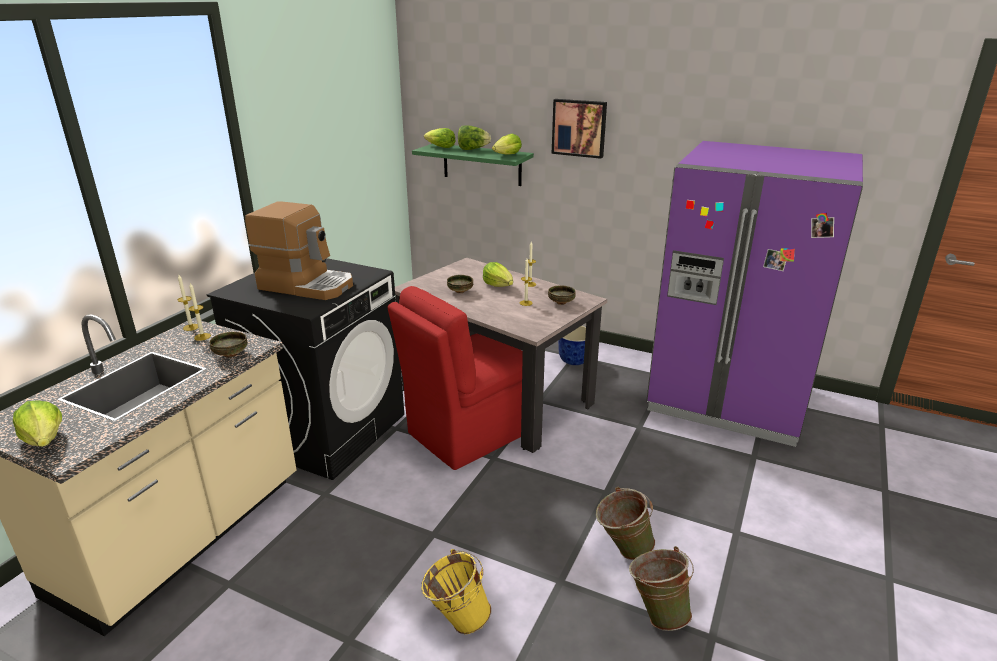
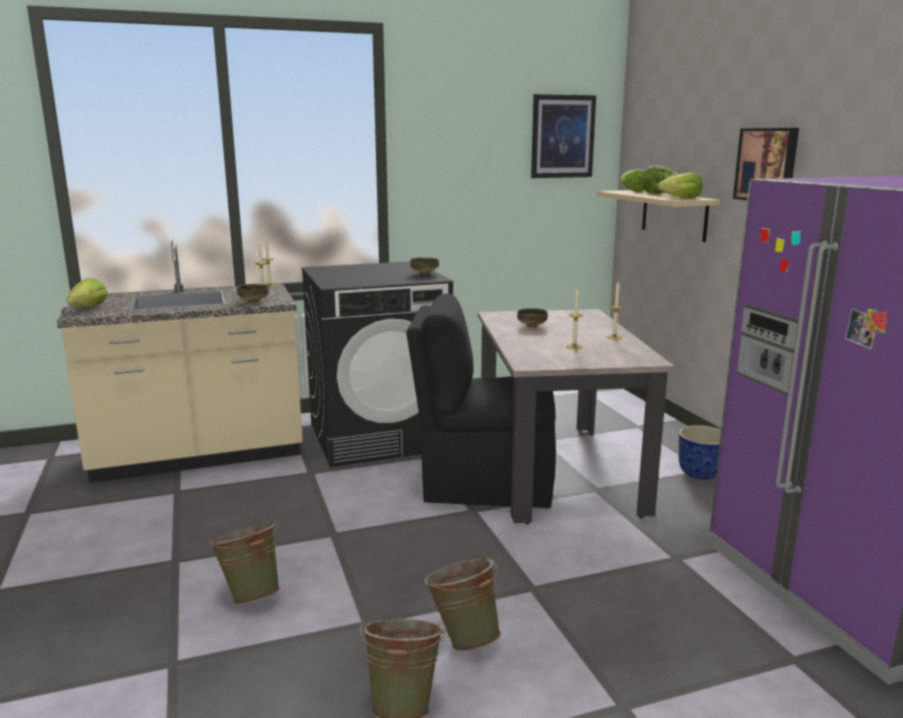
camera: 45 degrees right, 10 degrees down
(307, 285) = (370, 275): coffee machine -> none
(367, 101) = (562, 136): none -> picture
(456, 619) = (251, 594): yellow bucket -> green bucket
(468, 432) = (484, 484): red chair -> black chair
(482, 164) = (674, 215): green shelf -> beige shelf
(498, 285) = (579, 331): lettuce -> none
(561, 303) = (611, 355): bowl -> bowl (424, 273)

